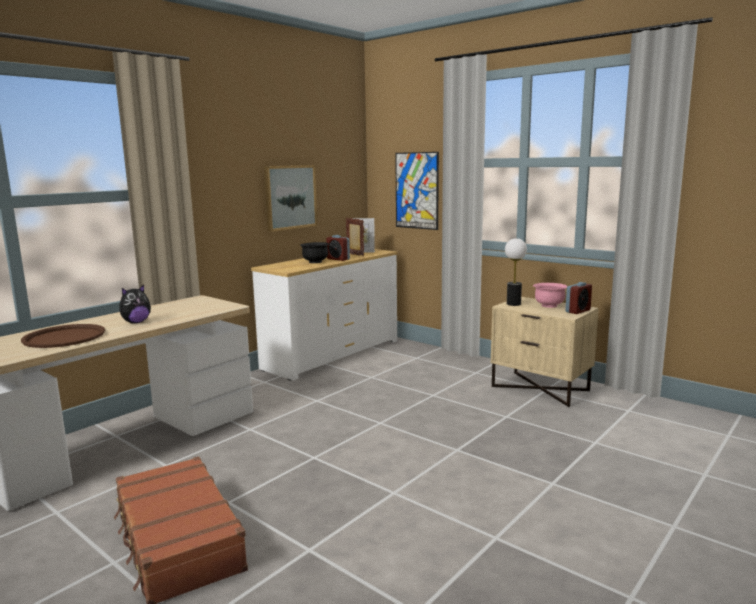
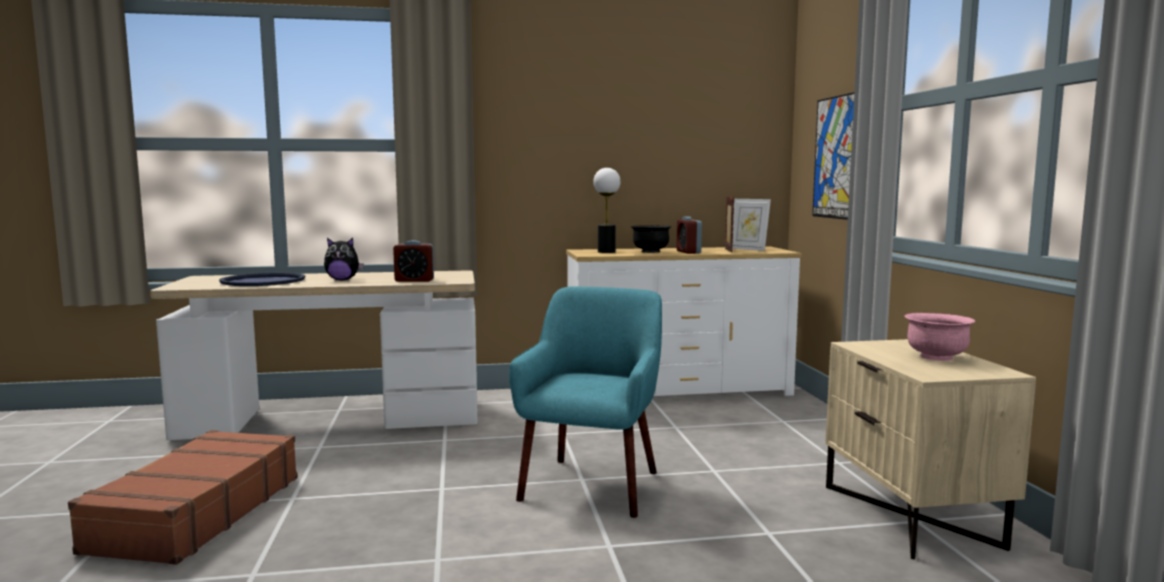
camera: 40 degrees right, 5 degrees down
(64, 337) = (263, 281): brown tray -> blue tray
(290, 197) = (640, 162): picture -> none
(391, 423) = (592, 485): none -> turquoise armchair
(513, 304) = (876, 345): table lamp -> table lamp (606, 252)
(577, 311) = (970, 373): alarm clock -> alarm clock (414, 280)

